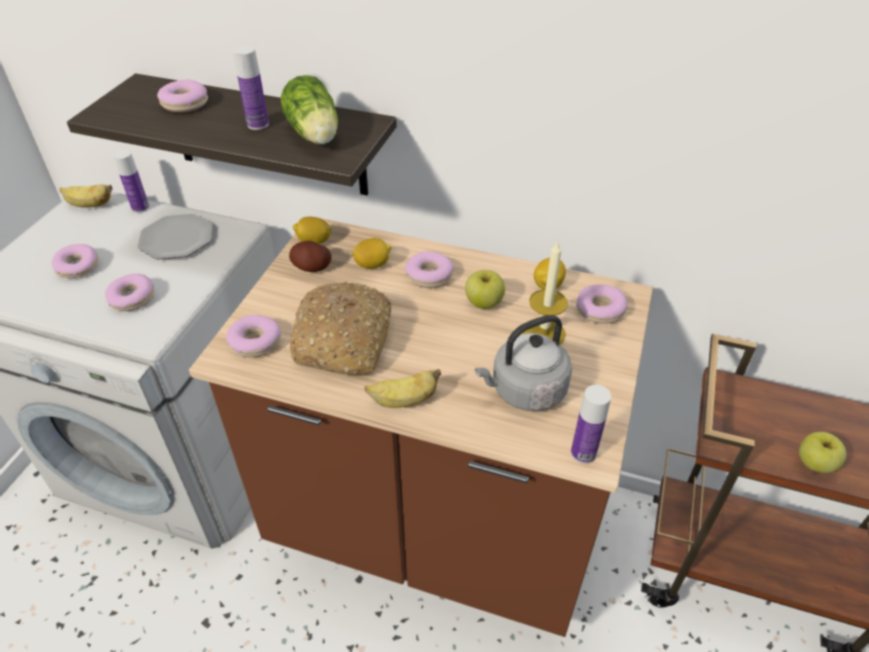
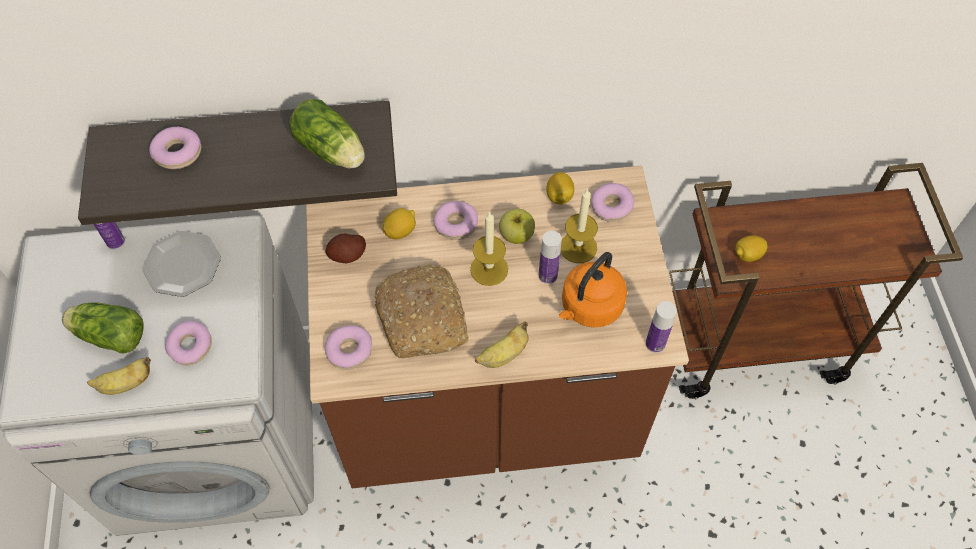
camera: 25 degrees left, 15 degrees up
(78, 267) = (108, 334): donut -> lettuce
(89, 205) = (58, 259): banana -> banana (126, 384)
(258, 124) = (270, 156): bottle -> bottle (548, 275)
(314, 242) = (331, 225): lemon -> lemon (747, 255)
(438, 321) = (489, 269): none -> candle
(524, 391) = (589, 307): grey kettle -> orange kettle
(815, 464) = (799, 266): apple -> none

